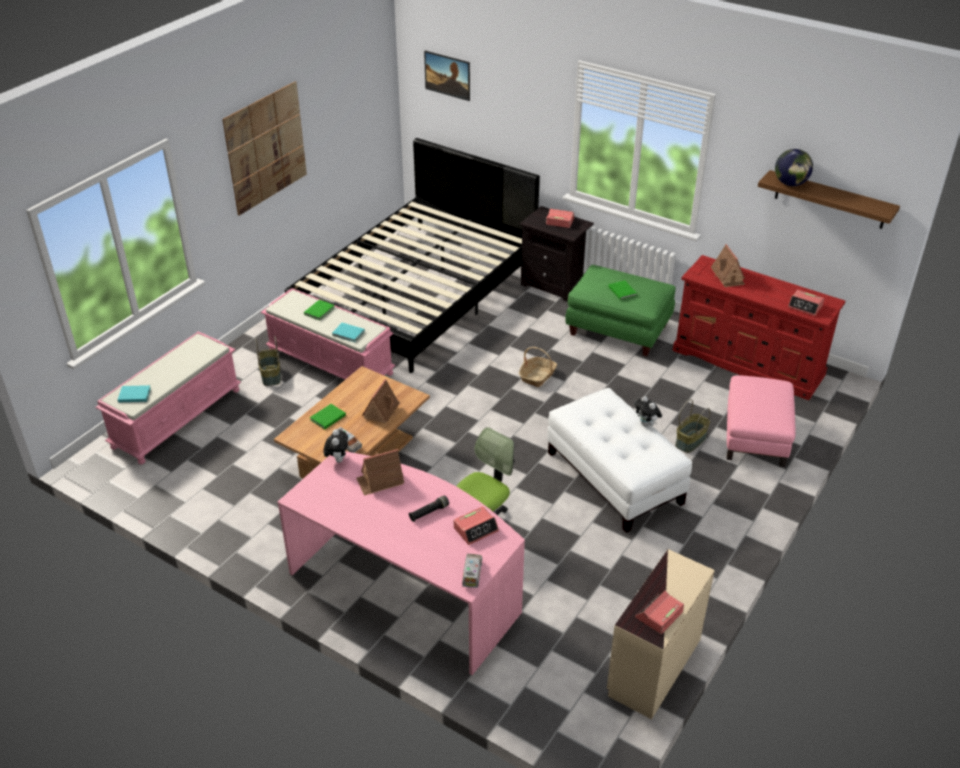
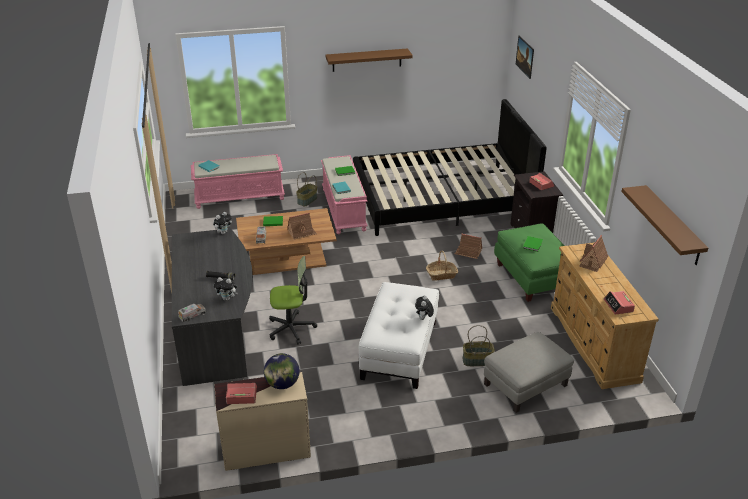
camera: 45 degrees right, 5 degrees down
(266, 148) = (367, 60): picture -> brown shelf
(380, 481) = (224, 252): toy house -> toy house (468, 252)
(408, 588) = (216, 329): pink desk -> grey desk
(476, 529) = (227, 298): alarm clock -> plush toy
(748, 362) = (594, 343): red dresser -> beige dresser
(756, 436) = (525, 385): pink ottoman -> grey ottoman
(790, 184) = (644, 198): globe -> globe (282, 384)

